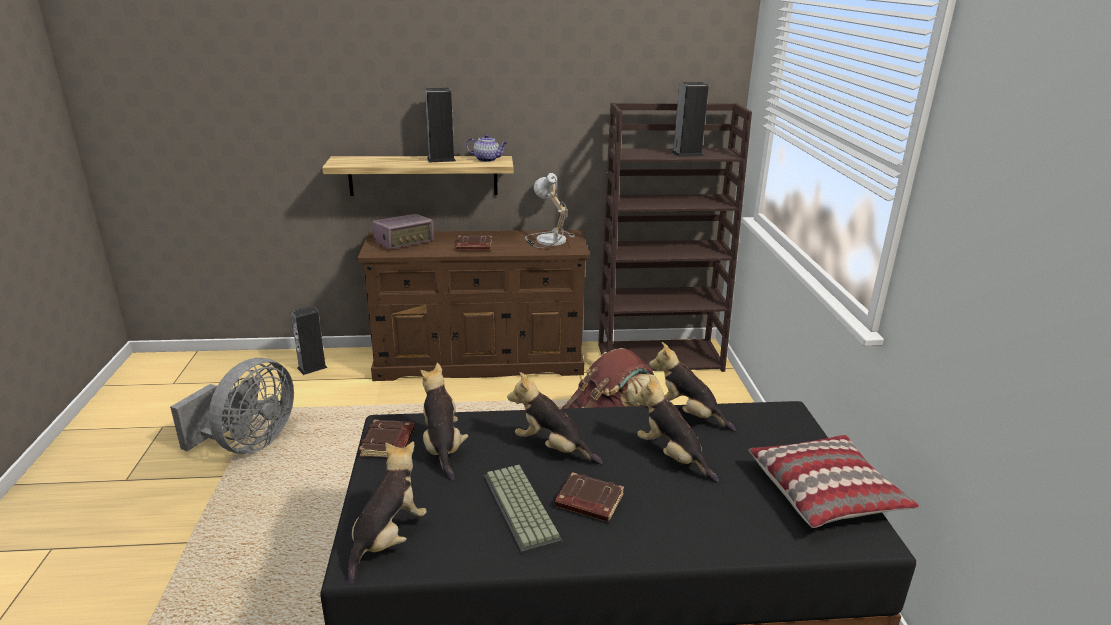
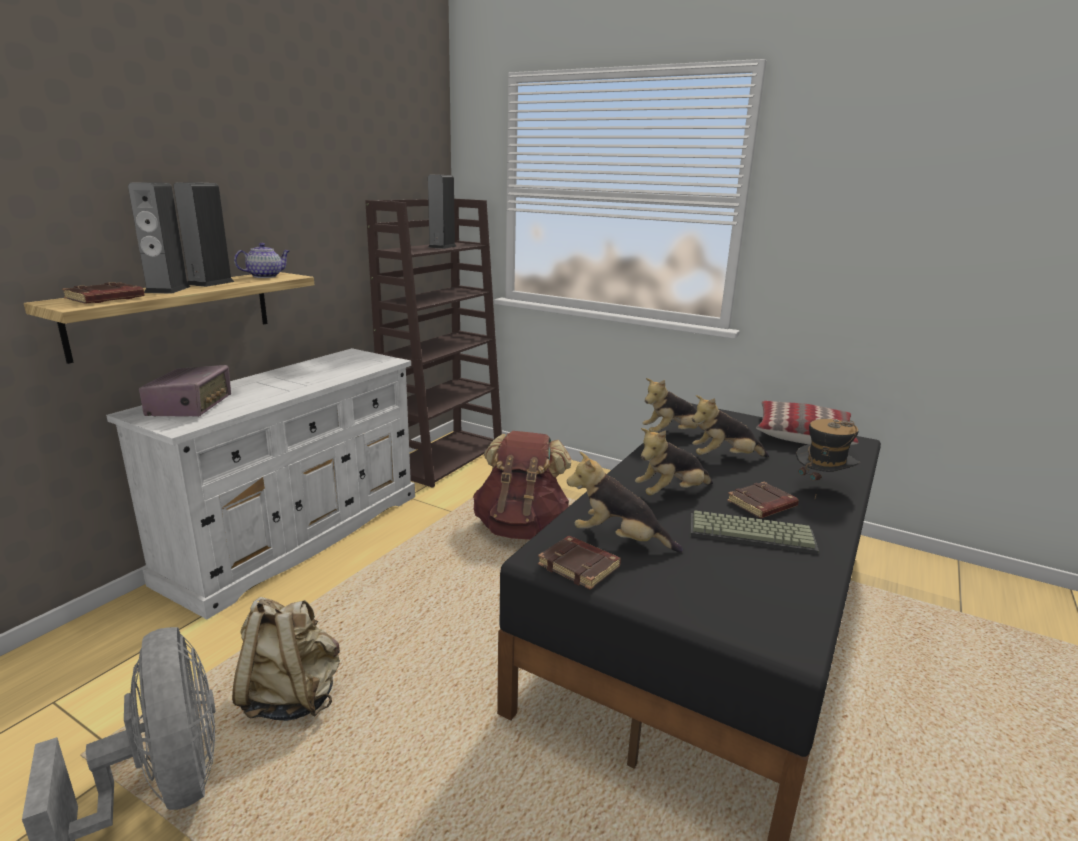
camera: 55 degrees left, 5 degrees down
(312, 367) = (78, 659): speaker -> speaker (168, 289)
(335, 443) = (292, 697): none -> beige backpack
(388, 539) = (759, 614): plush toy -> none
(473, 247) = (289, 386): brown book -> brown book (105, 299)
(480, 361) = (299, 535): brown dresser -> white dresser
(547, 240) = (345, 362): table lamp -> none
(678, 532) = (821, 488): none -> hat

